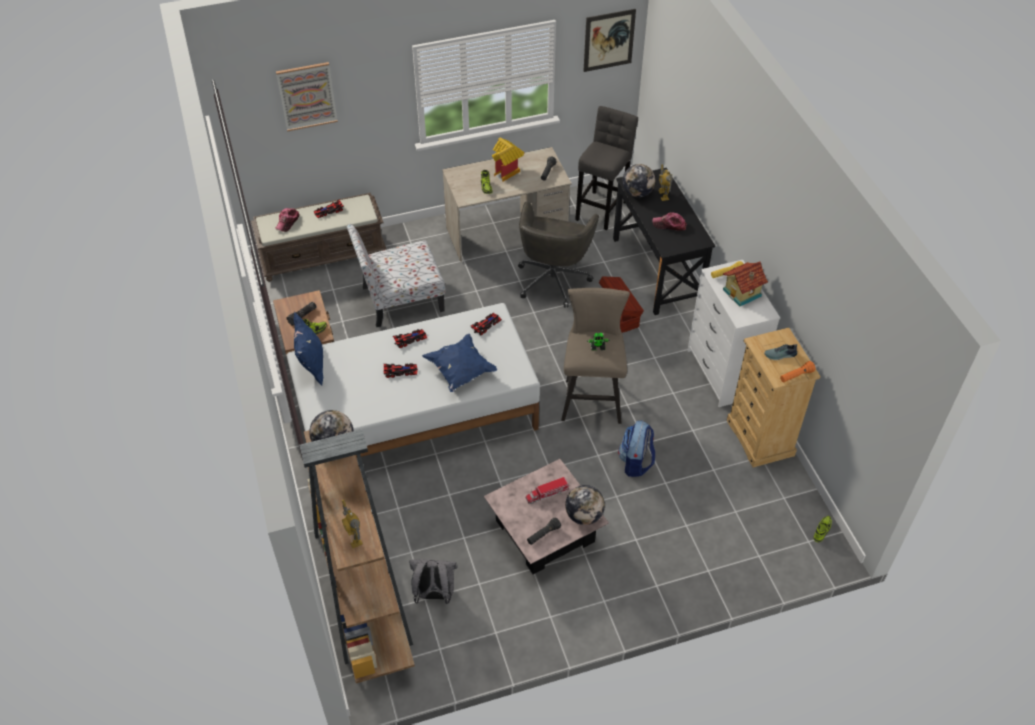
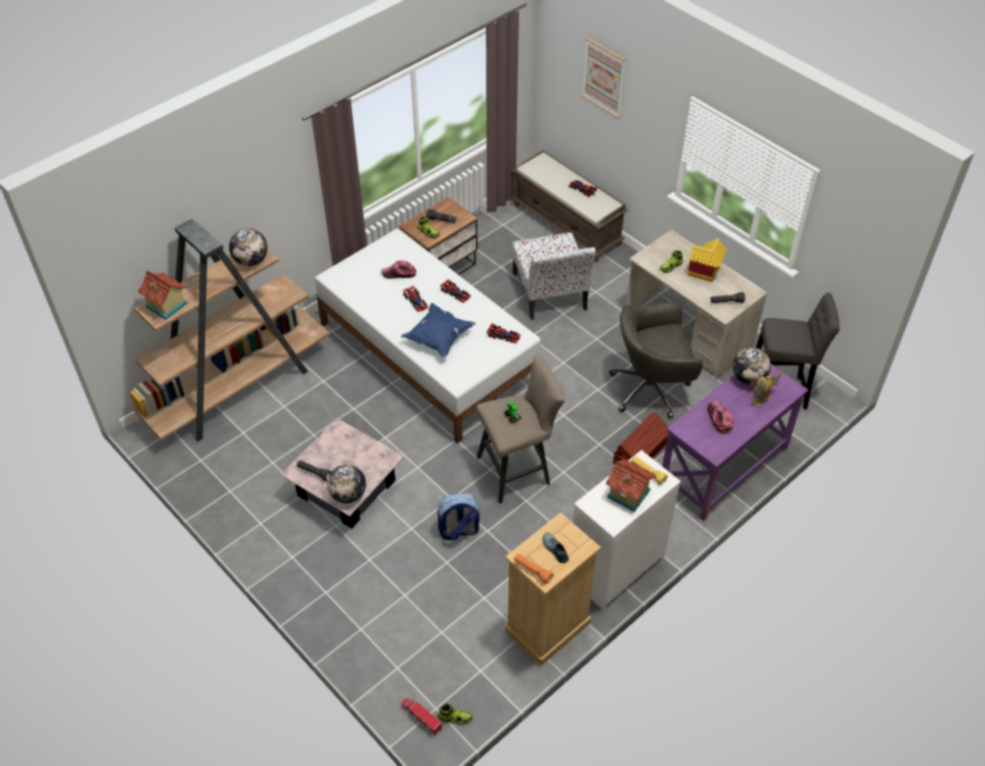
camera: 65 degrees right, 0 degrees up
(287, 222) = (551, 171): cap -> cap (399, 273)
(312, 366) = (390, 247): blue pillow -> none
(354, 538) = (166, 306): toy robot -> toy house
(400, 299) = (550, 292): chair -> chair turned 150 degrees counterclockwise
(434, 594) = (249, 437): grey backpack -> none
(547, 494) = (359, 460): toy truck -> toy truck (421, 717)
(609, 40) = (865, 234): picture -> none
(657, 270) = (724, 467): black desk -> purple desk

